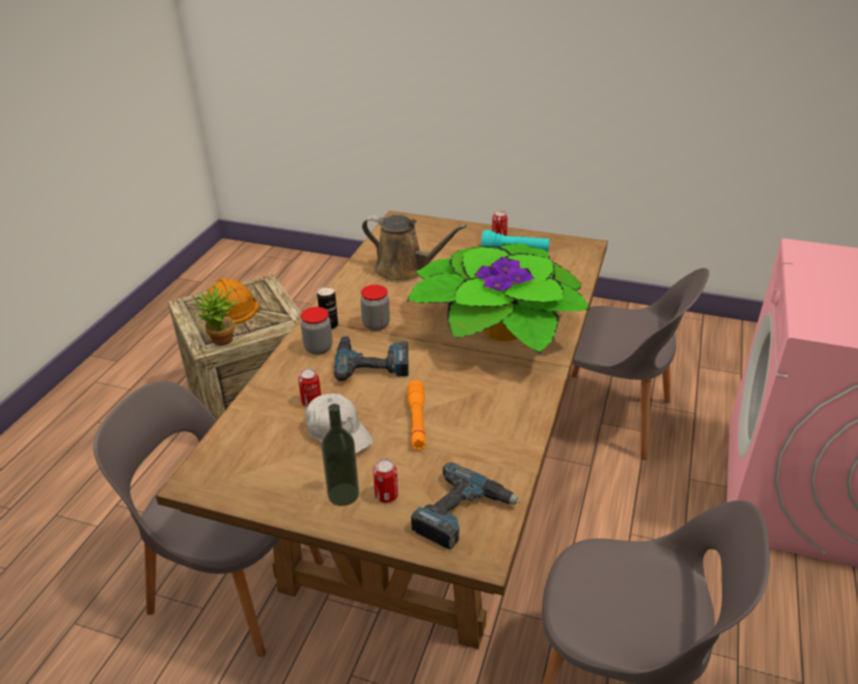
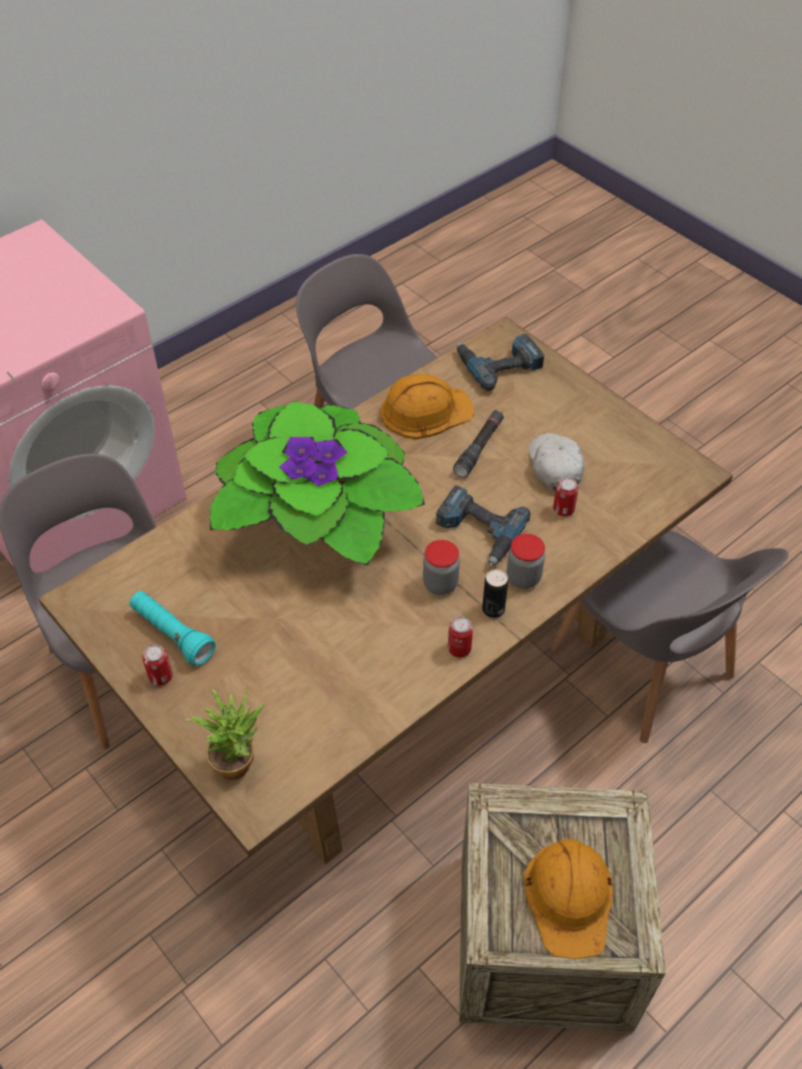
camera: 150 degrees left, 15 degrees up
(222, 342) = (603, 809): potted plant -> potted plant (237, 760)
(343, 494) = (578, 412): bottle -> none
(386, 495) = (545, 398): can -> can (459, 649)
(405, 270) = (339, 668): brown watering can -> none
(417, 421) = (479, 448): orange flashlight -> black flashlight
(492, 433) = (425, 411): none -> orange hard hat

